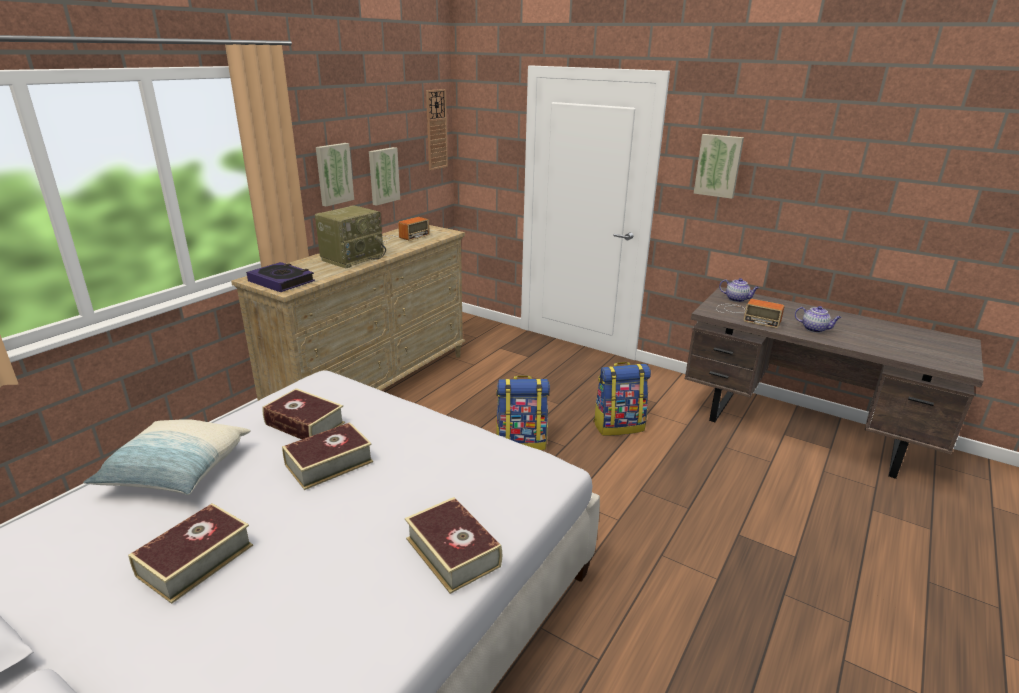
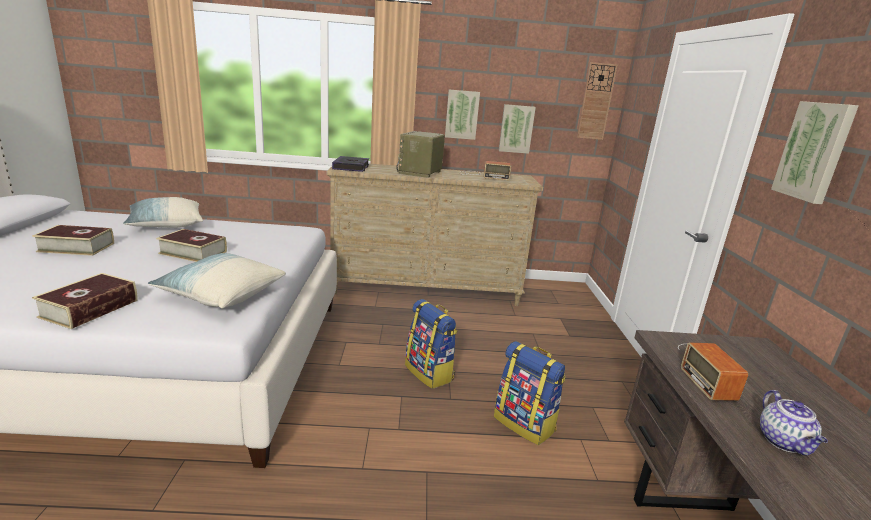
camera: 55 degrees right, 5 degrees down
(305, 424) = (239, 237): book -> none
(352, 258) = (420, 173): radio -> radio turned 105 degrees clockwise
(481, 462) = (221, 295): none -> pillow
(737, 299) = (751, 356): teapot -> none

